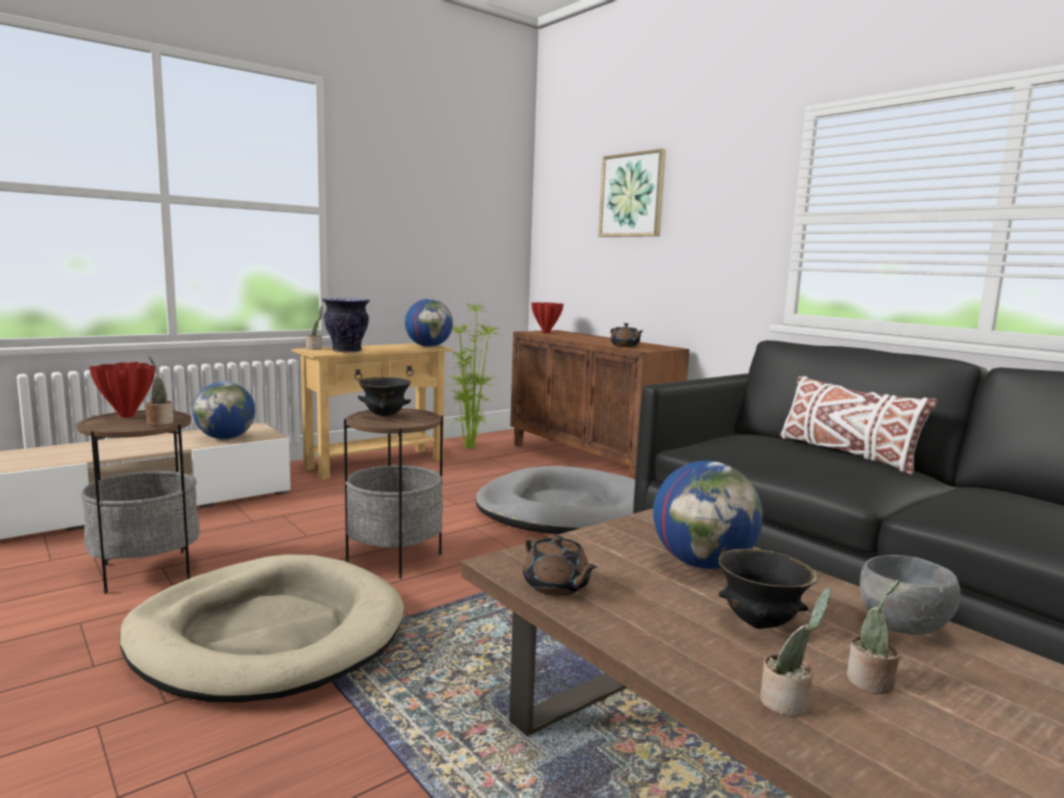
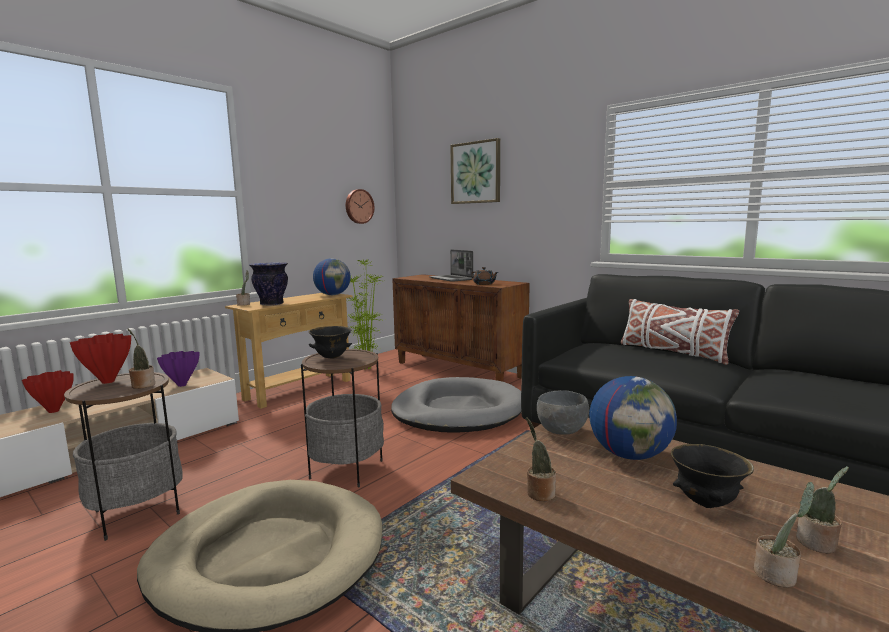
camera: 10 degrees left, 0 degrees up
(226, 438) = (181, 385): globe -> purple vase
(479, 234) = (358, 206): none -> wall clock
(546, 332) = (417, 277): red vase -> red vase (54, 411)
(556, 586) = (539, 493): brown teapot -> potted plant
(588, 337) = (451, 279): none -> laptop
(904, 628) = (801, 490): grey bowl -> grey bowl (562, 431)

